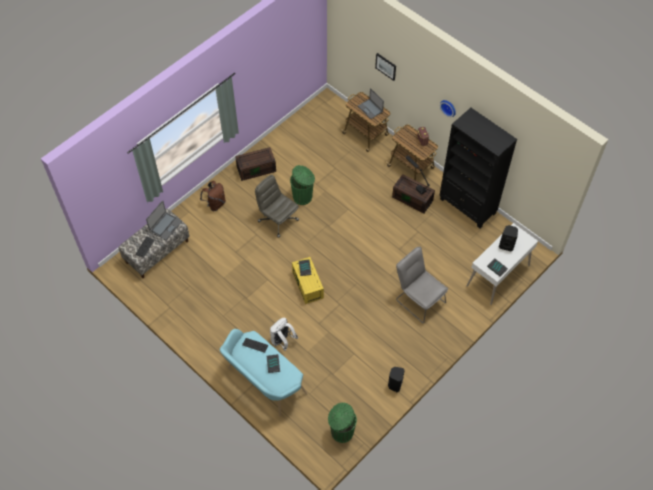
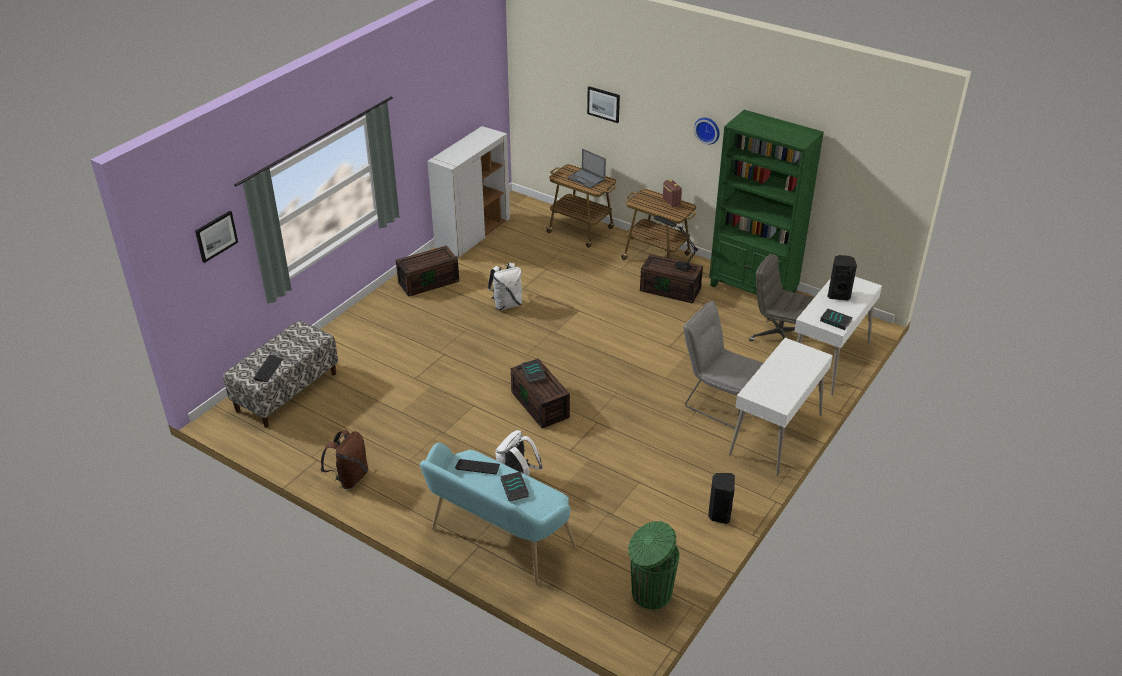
camera: 10 degrees left, 20 degrees down
(115, 176) = (216, 236): none -> picture
(165, 226) = (299, 340): laptop -> none
(215, 204) = (372, 326): brown backpack -> brown backpack (349, 478)
(277, 220) = (474, 334): grey office chair -> grey office chair (778, 336)
(292, 128) = (473, 234): none -> white cabinet
(303, 197) = (507, 304): green trash can -> white backpack
(308, 285) = (541, 405): yellow storage box -> brown storage box
(446, 331) = (776, 435): none -> white desk
(467, 206) = (753, 289): black bookcase -> green bookcase

